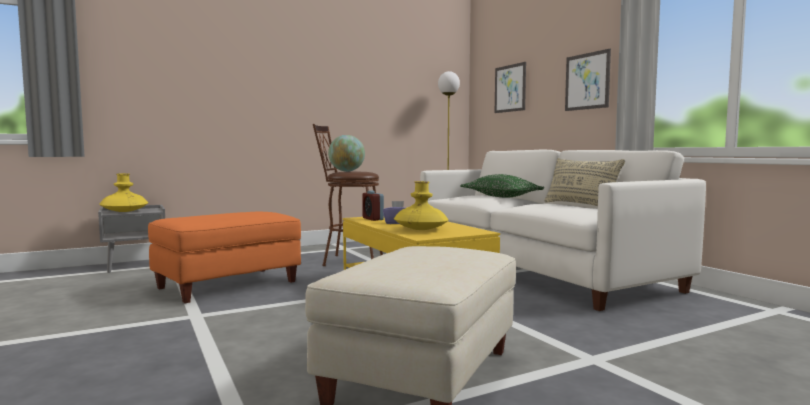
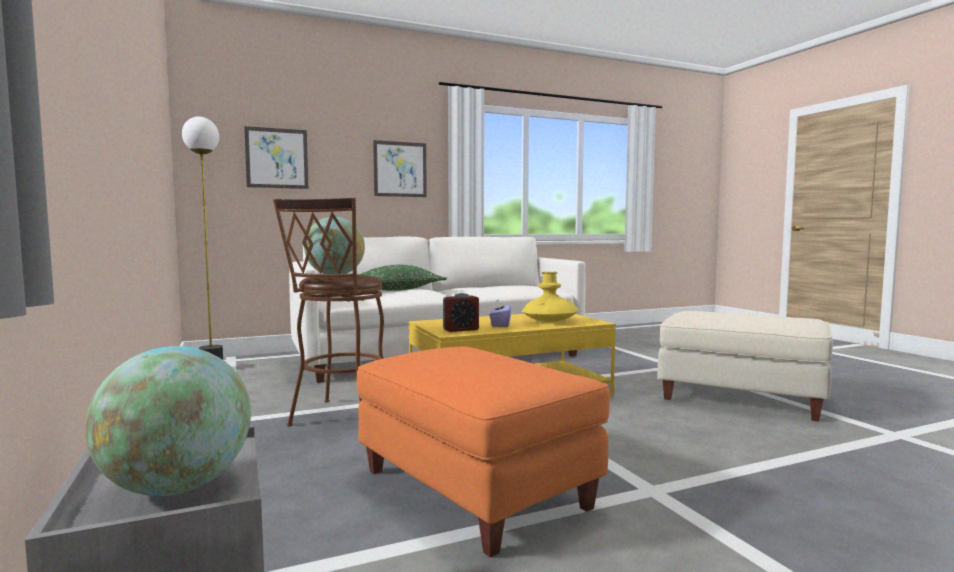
camera: 85 degrees left, 0 degrees up
(124, 211) = (176, 488): yellow vase -> globe
(580, 205) = (484, 286): beige pillow -> none

